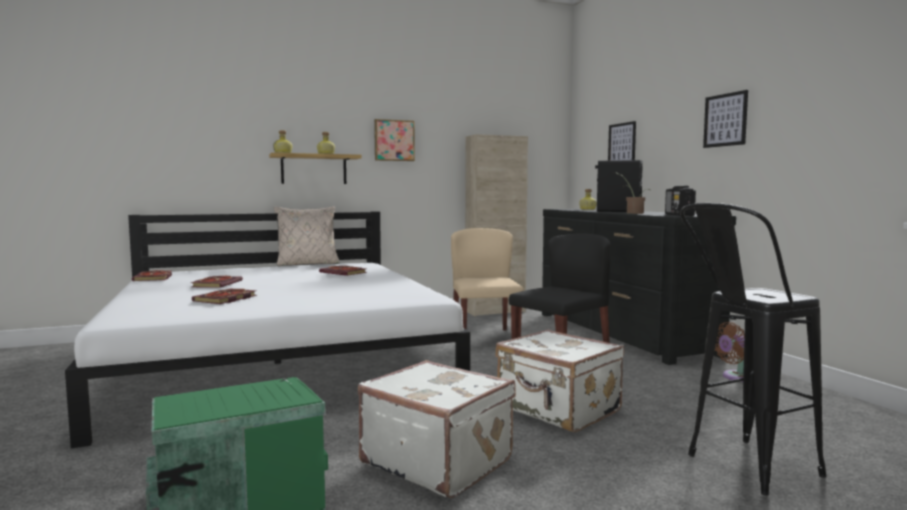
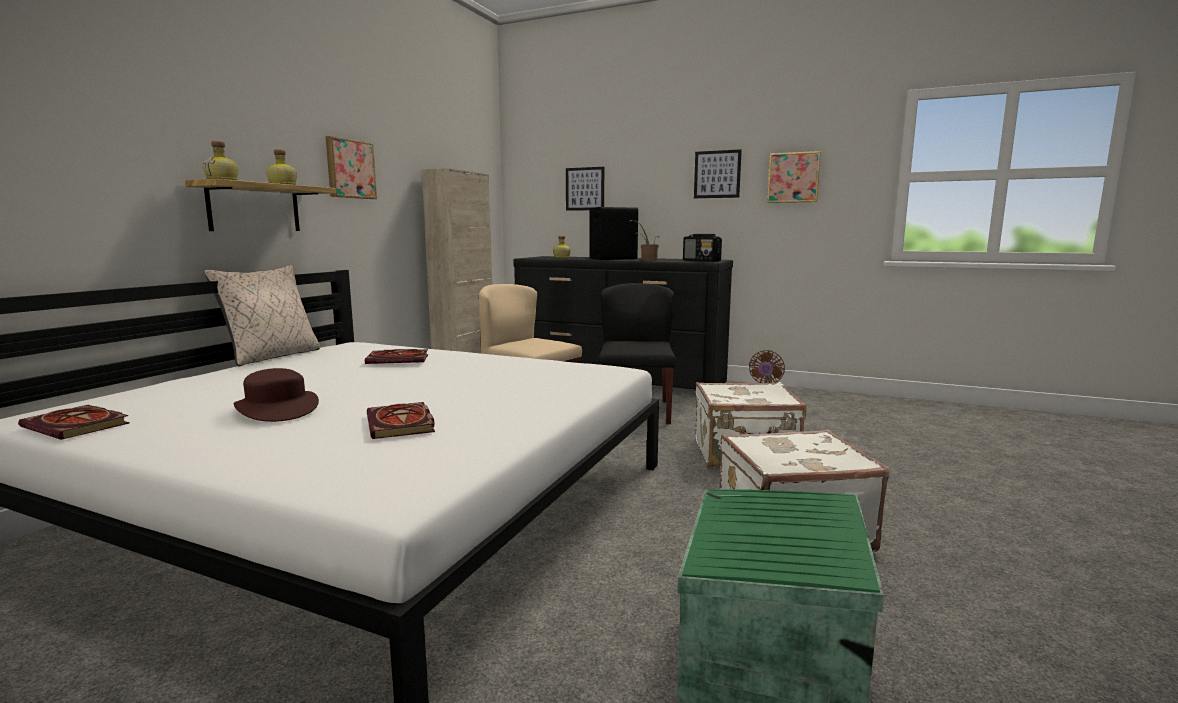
camera: 45 degrees left, 5 degrees up
(217, 284) = (277, 408): book -> brown hat
(740, 469) = (913, 455): black stool -> none
(800, 117) = (793, 177): none -> picture

